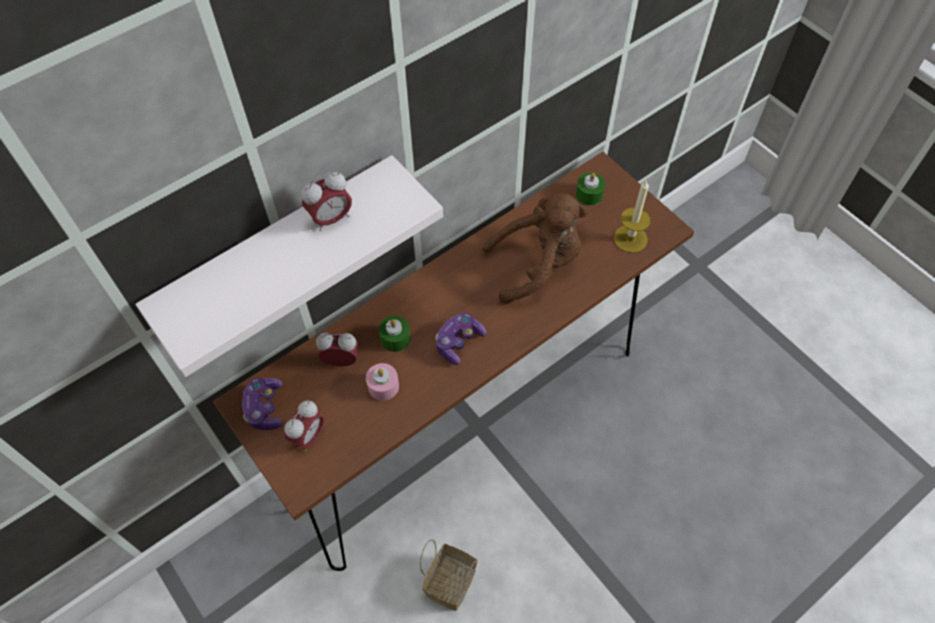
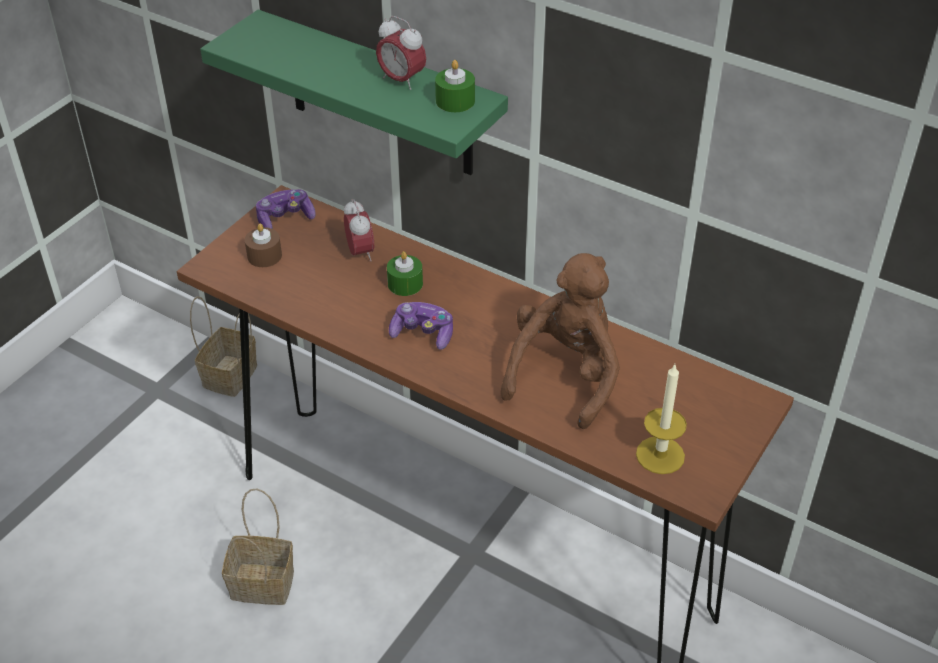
camera: 70 degrees right, 15 degrees down
(218, 559) = (230, 377): none -> basket
(280, 254) = (380, 96): white shelf -> green shelf
(308, 436) = (264, 256): alarm clock -> brown candle
(383, 386) = (342, 291): pink candle -> none
(537, 265) = (565, 374): brown plush toy -> brown plush toy turned 120 degrees counterclockwise
(589, 194) = (708, 398): green candle -> green candle (455, 101)

